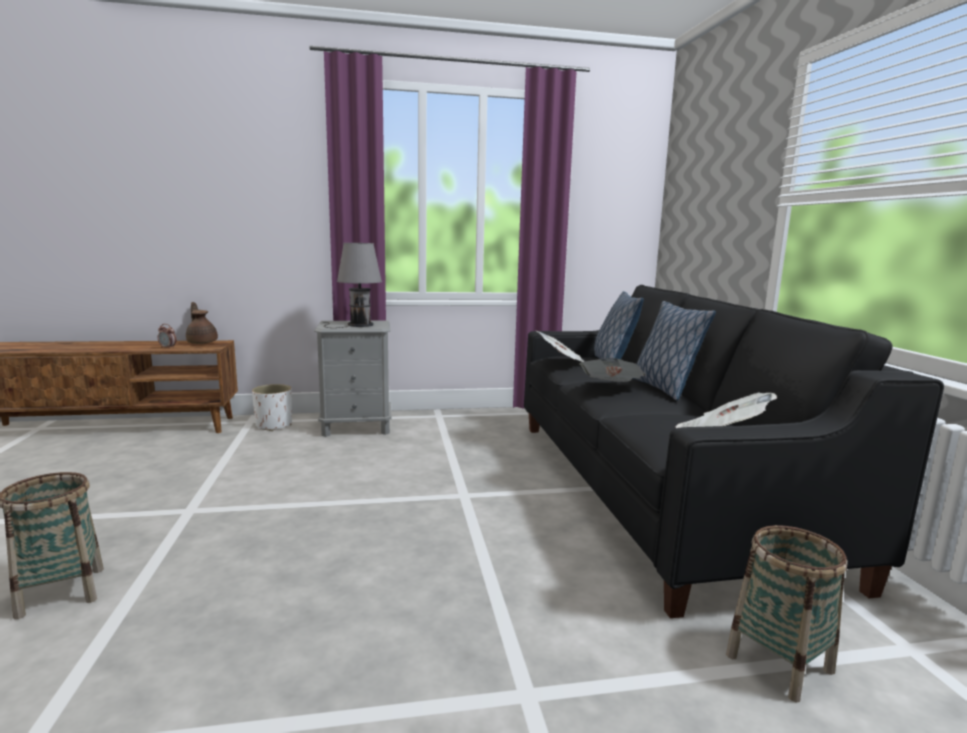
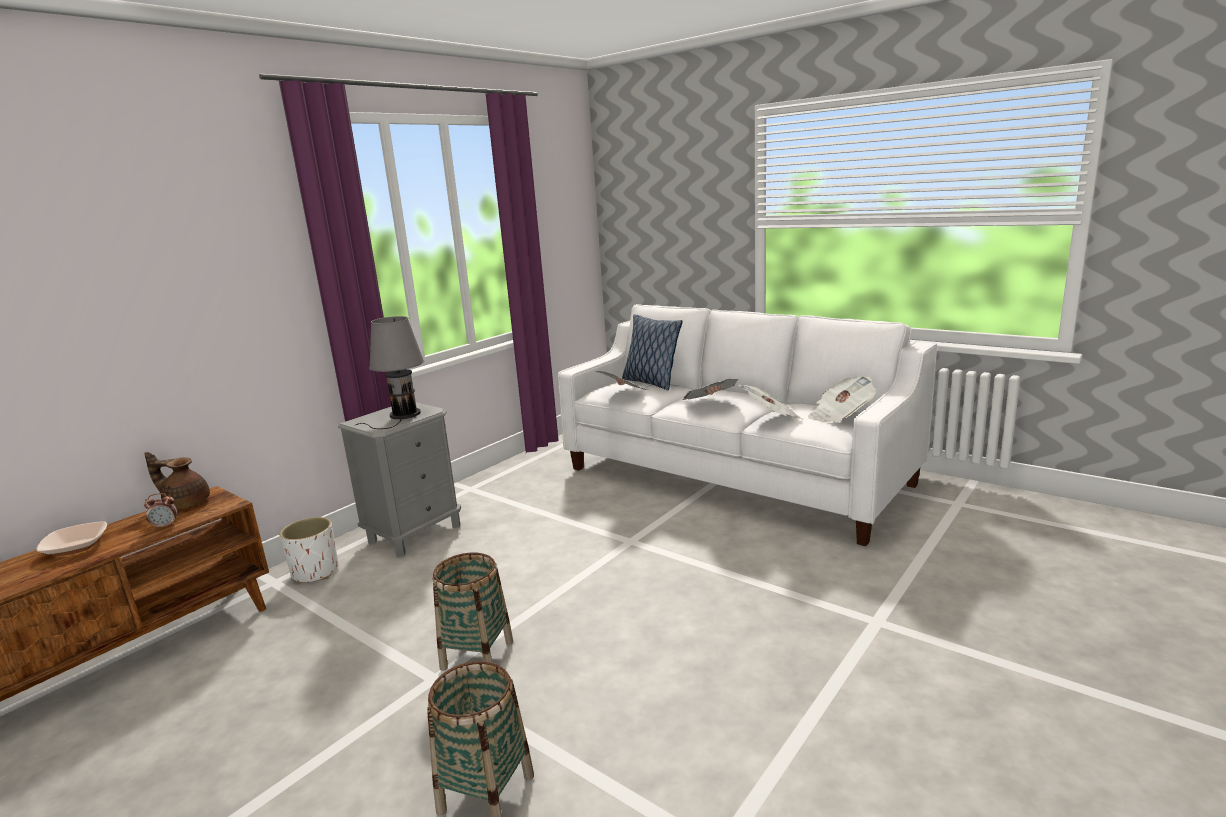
camera: 40 degrees left, 5 degrees up
(126, 344) = (76, 547): none -> bowl
(638, 414) = (771, 417): none -> newspaper
(654, 490) = (735, 477): black sofa -> white sofa
(664, 388) = (732, 392): pillow -> none
(779, 663) = (932, 539): basket -> basket (477, 655)

